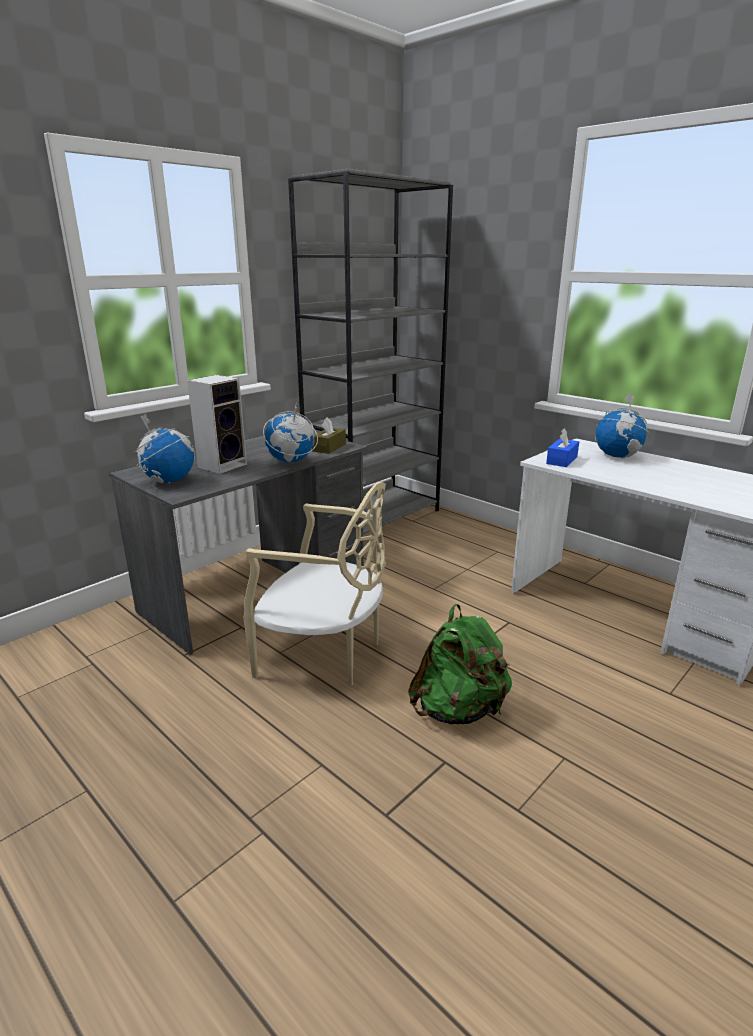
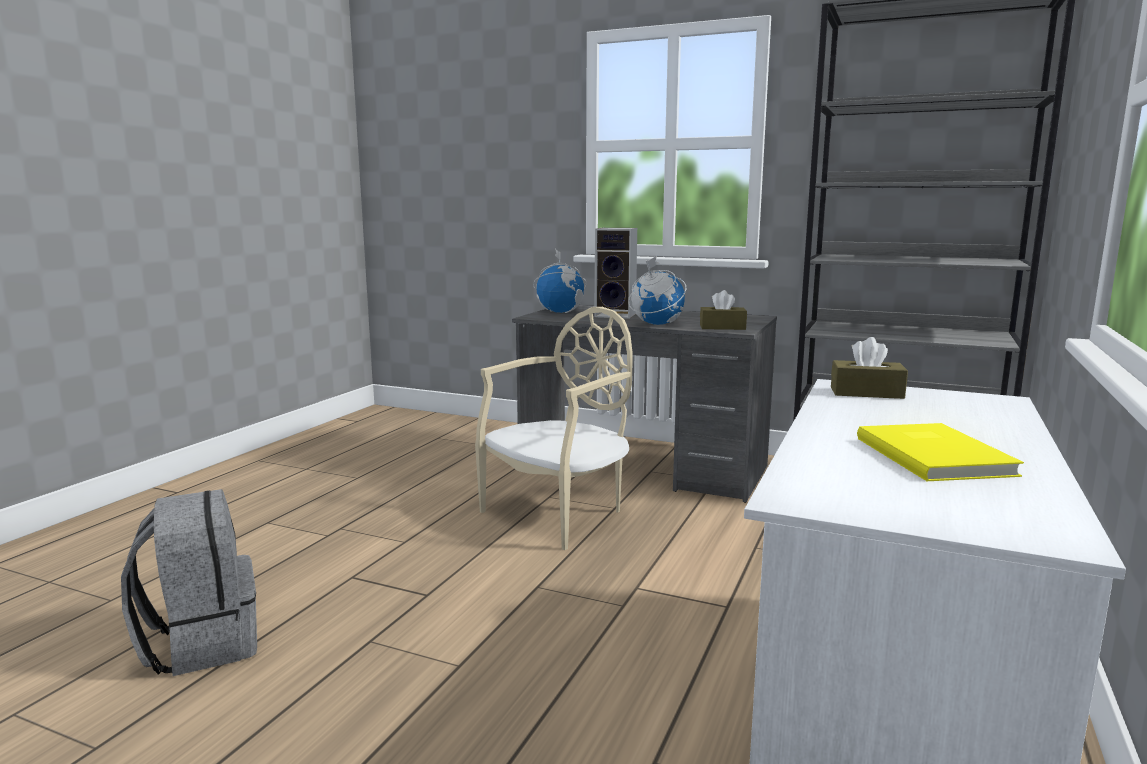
camera: 70 degrees right, 10 degrees down
(324, 654) = (560, 514): beige chair -> beige chair turned 135 degrees counterclockwise
(458, 710) = (511, 592): green backpack -> none
(496, 964) = (201, 643): none -> grey backpack
(561, 460) = (866, 393): blue tissue box -> brown tissue box
(617, 456) = (969, 417): globe -> none
(687, 477) = (935, 455): none -> yellow book

